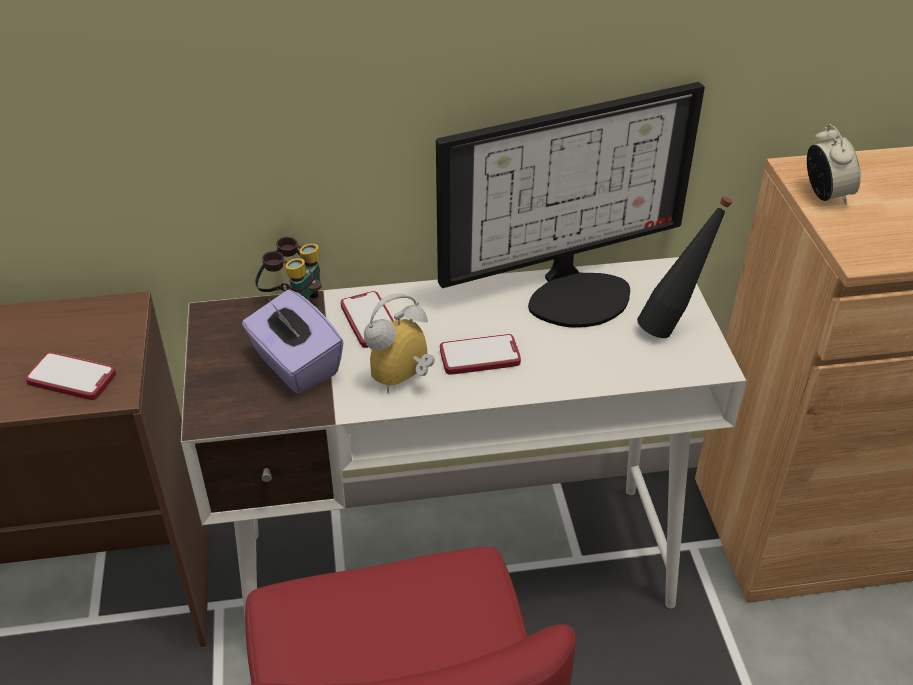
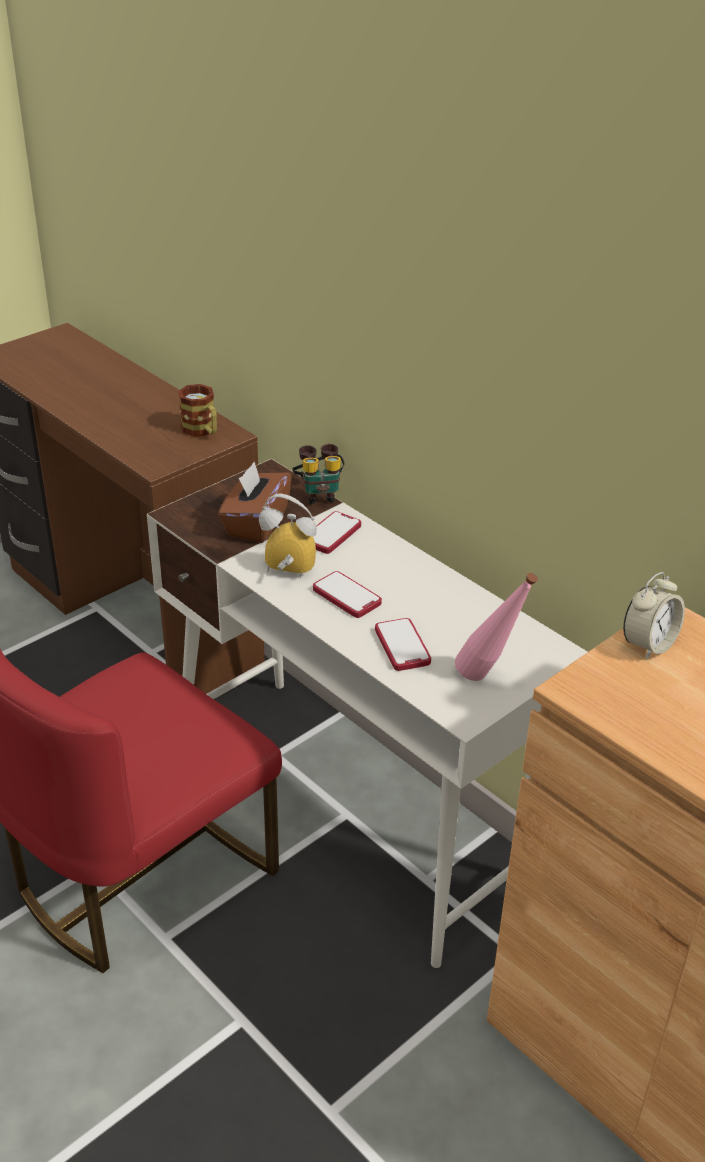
camera: 55 degrees right, 5 degrees down
(71, 378) = (152, 448): phone -> phone (402, 646)
(88, 325) = (202, 431): none -> mug
(295, 364) = (256, 523): purple tissue box -> brown tissue box
(576, 292) = (474, 614): monitor -> none
(672, 327) = (488, 679): black bottle -> pink bottle

